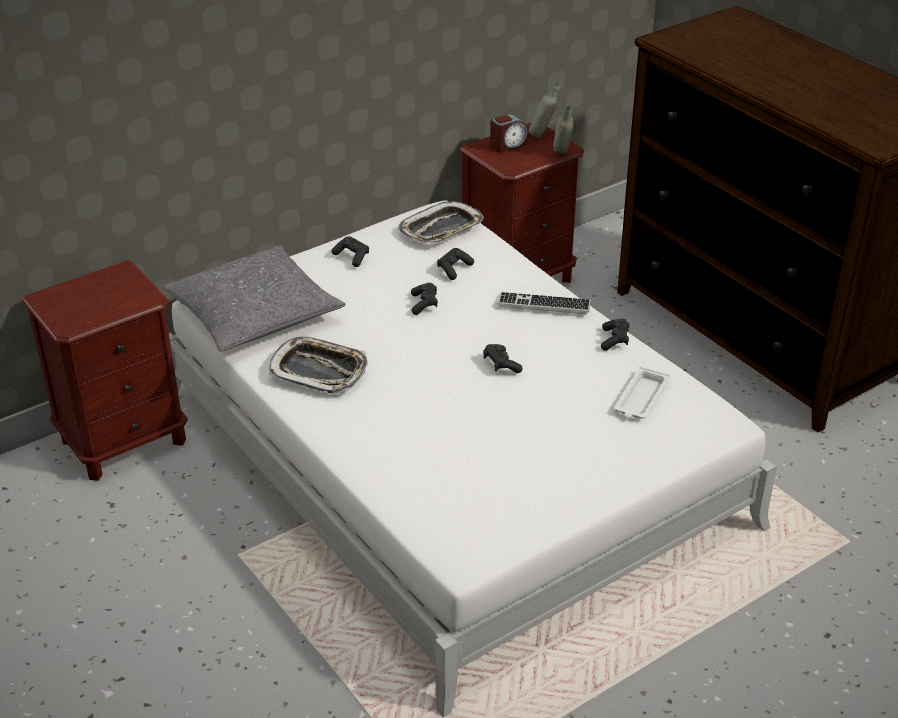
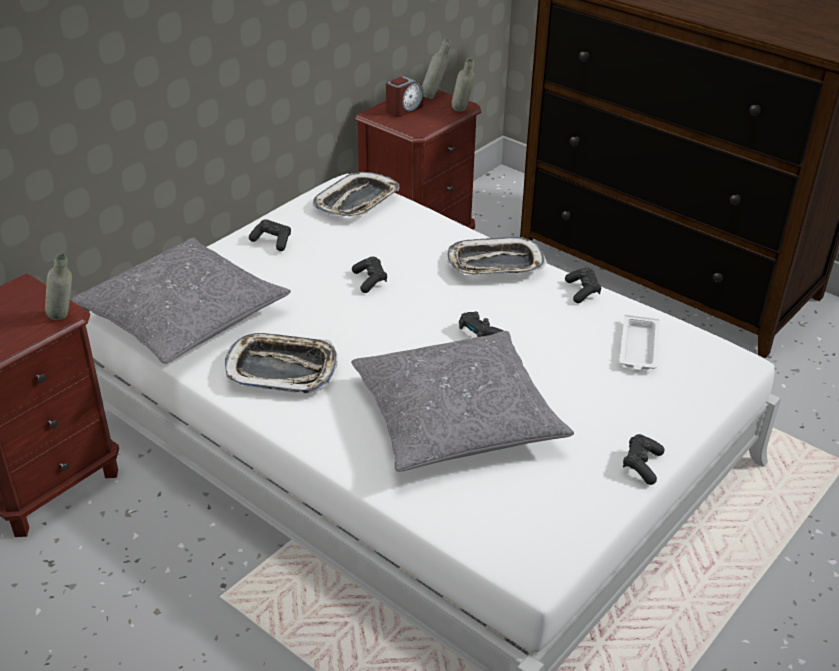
camera: 15 degrees left, 0 degrees up
(147, 303) = (65, 319): none -> grey bottle
(449, 432) = (456, 417): none -> grey pillow
(454, 269) = (387, 240): black game controller -> black game controller (641, 465)
(544, 304) = (495, 264): keyboard -> tray

